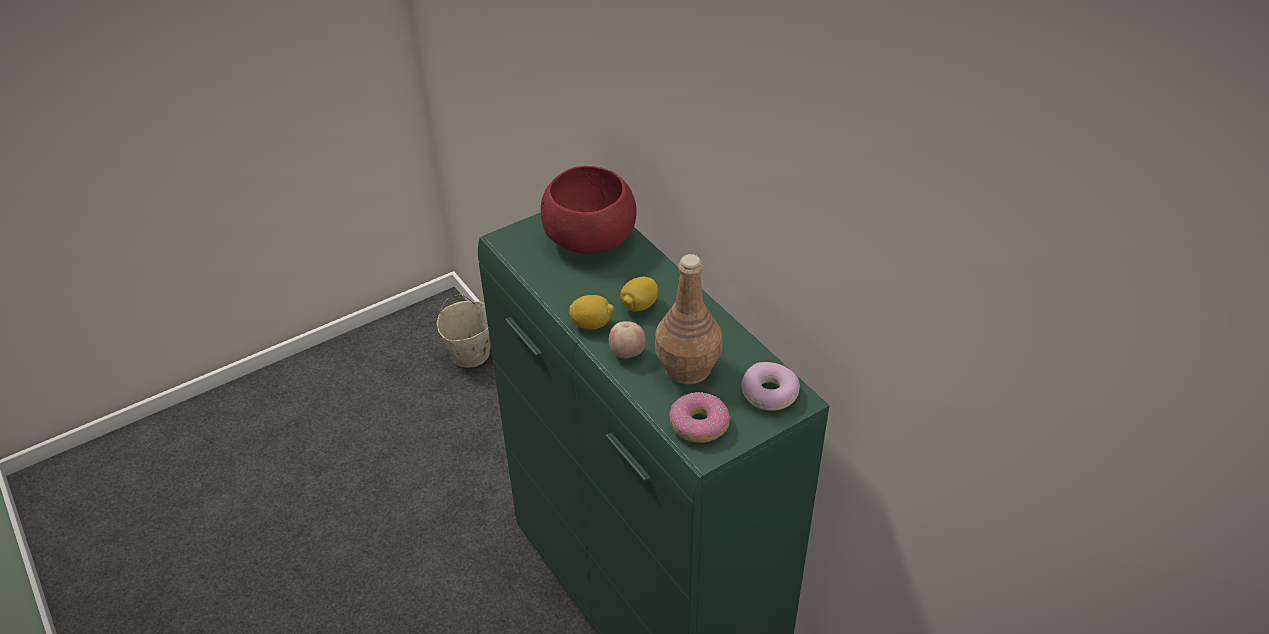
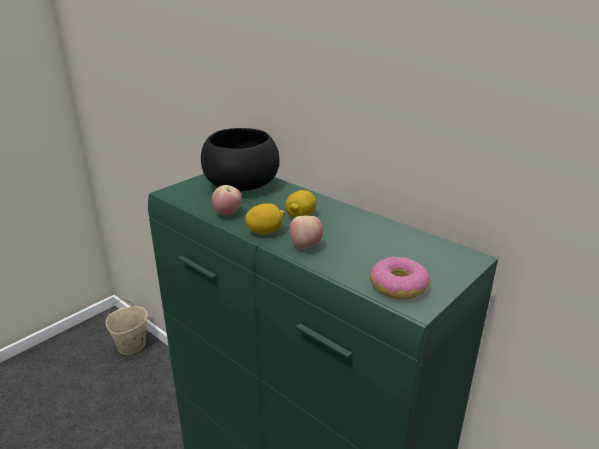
camera: 15 degrees left, 15 degrees down
(558, 288) = (227, 214): none -> apple
(588, 237) = (240, 185): red bowl -> black bowl
(688, 369) = (364, 250): brown bottle -> none
(769, 394) = (444, 257): donut -> none

